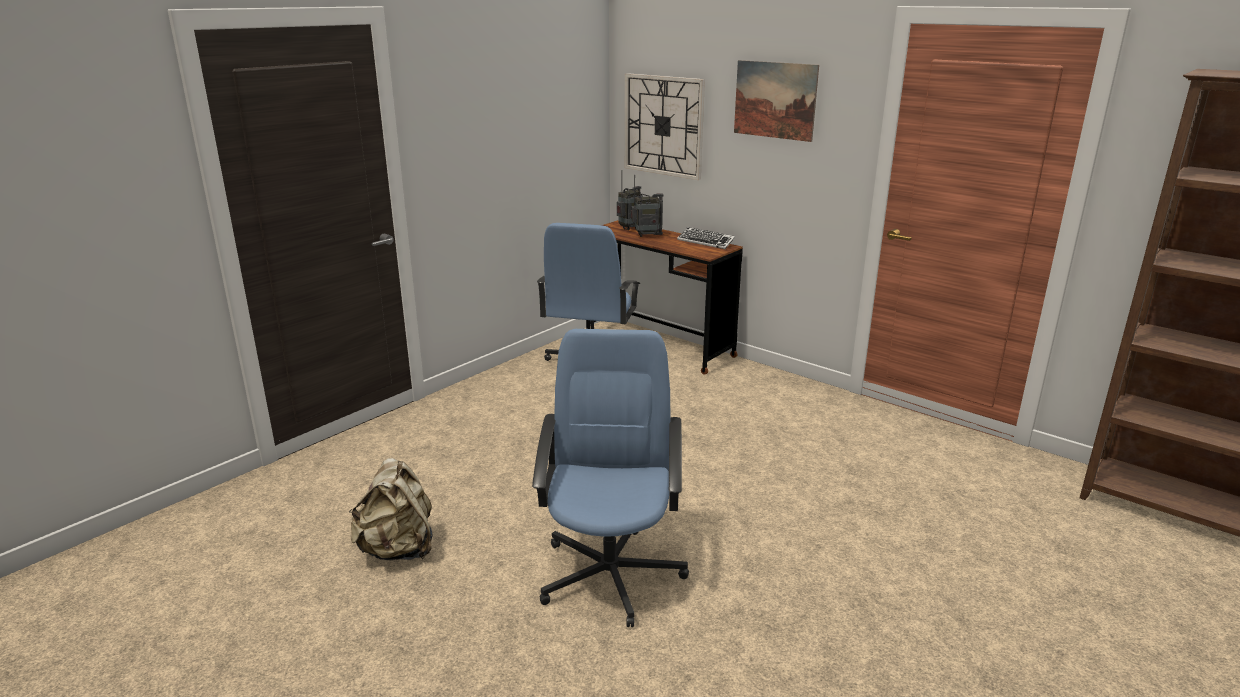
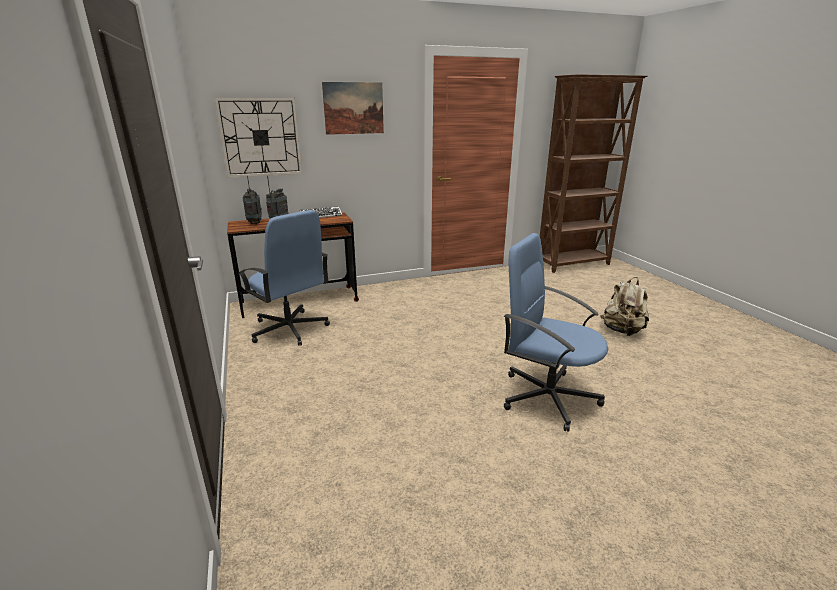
camera: 60 degrees left, 0 degrees up
(398, 549) = (462, 487): beige backpack -> beige backpack (622, 331)

